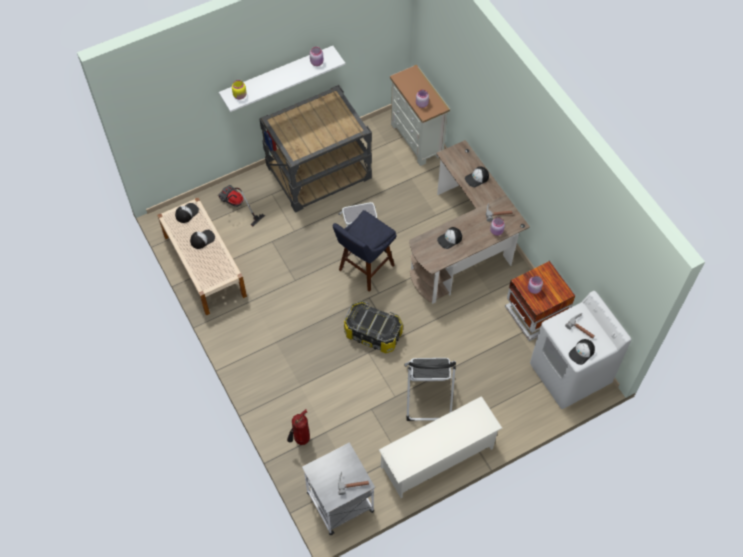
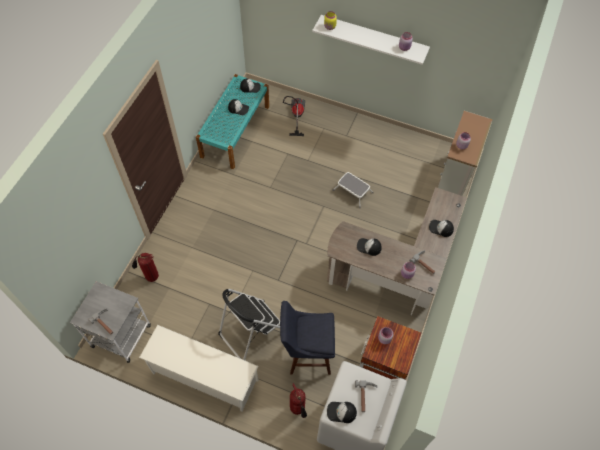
camera: 50 degrees right, 0 degrees up
(204, 266) = (235, 131): beige bench -> turquoise bench
(318, 171) = (367, 140): bookcase -> none
(364, 270) = (316, 221): blue stool -> blue stool (306, 354)
(373, 333) = (270, 263): storage box -> none
(524, 405) = (298, 409): none -> fire extinguisher

